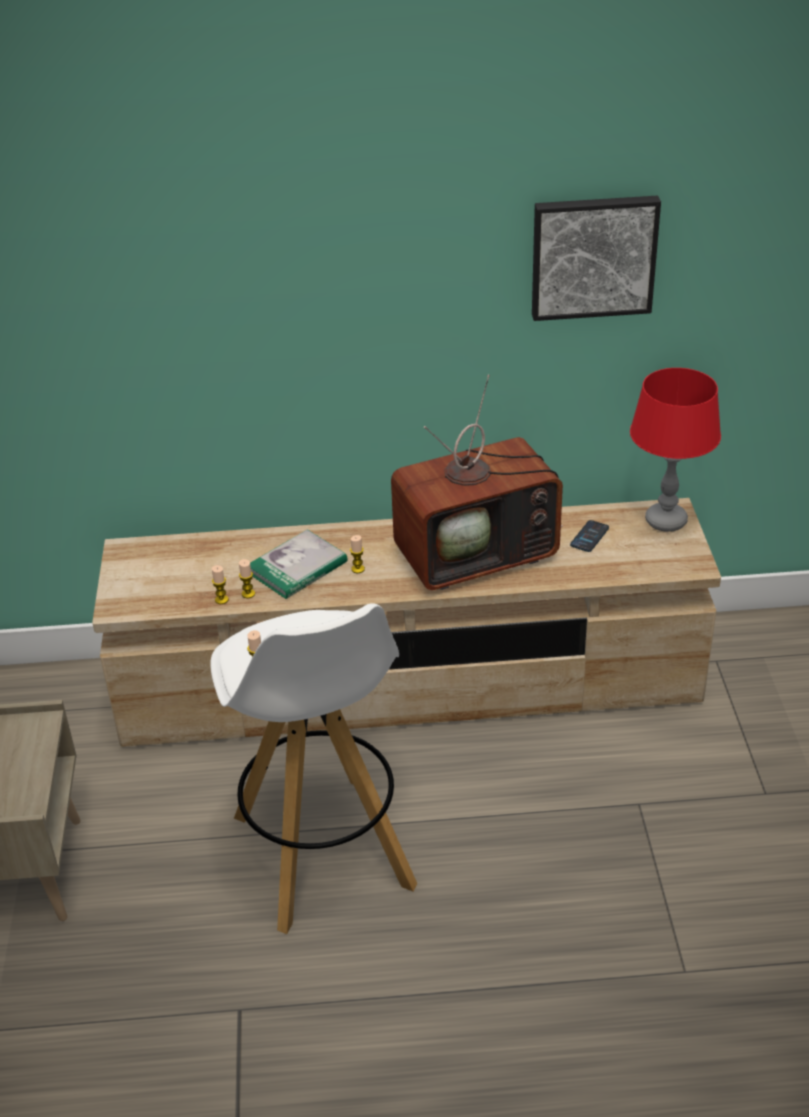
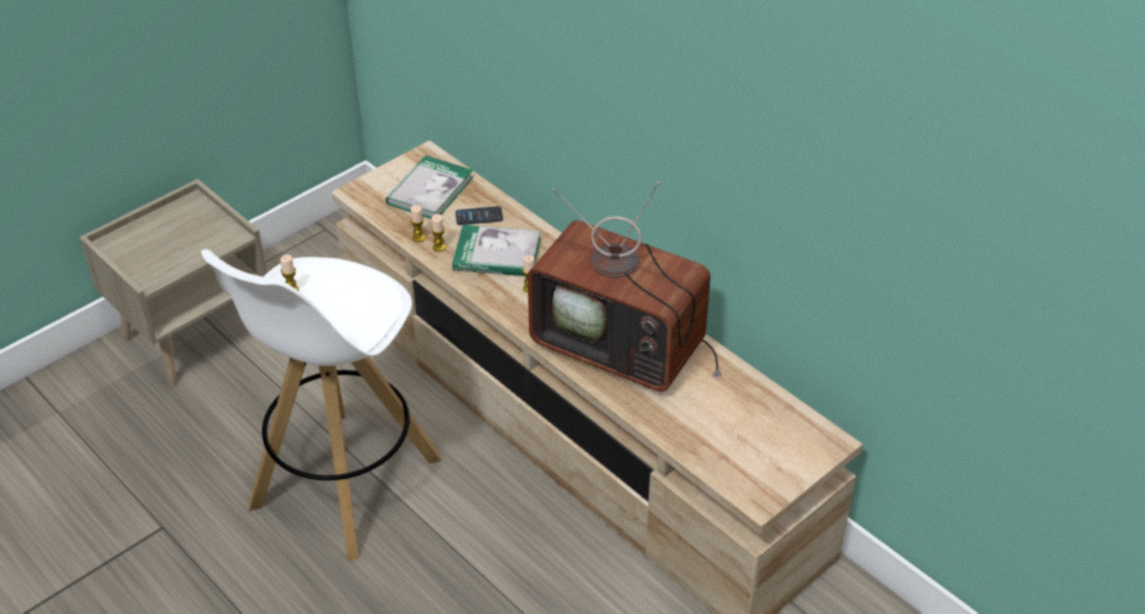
camera: 50 degrees right, 5 degrees up
(171, 567) = (430, 191): none -> book
(589, 537) = (723, 404): phone -> phone (479, 216)
(593, 256) = (806, 126): picture -> none
(665, 520) = (805, 444): red table lamp -> none

